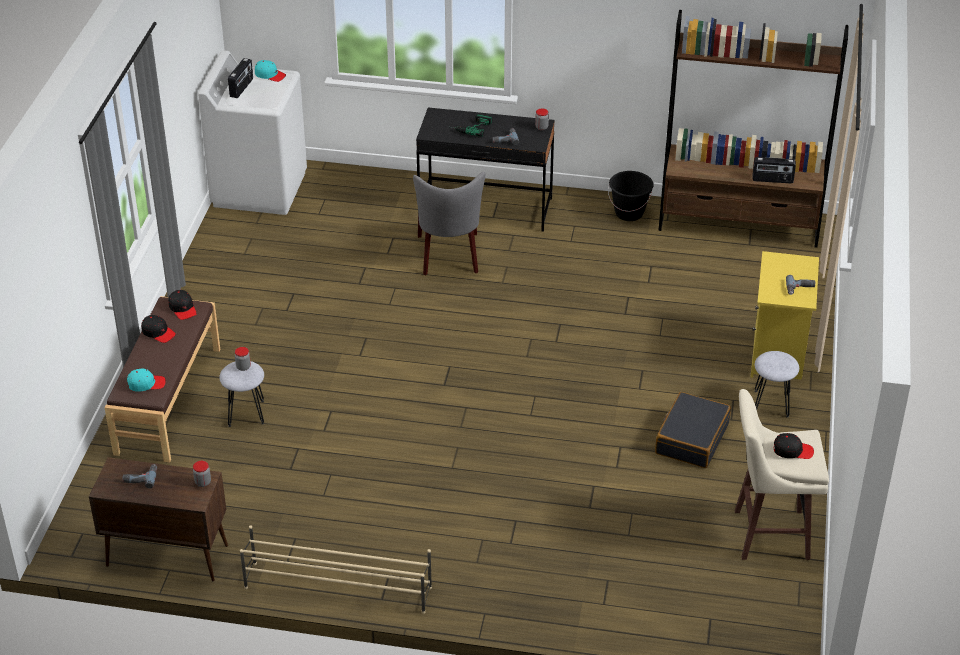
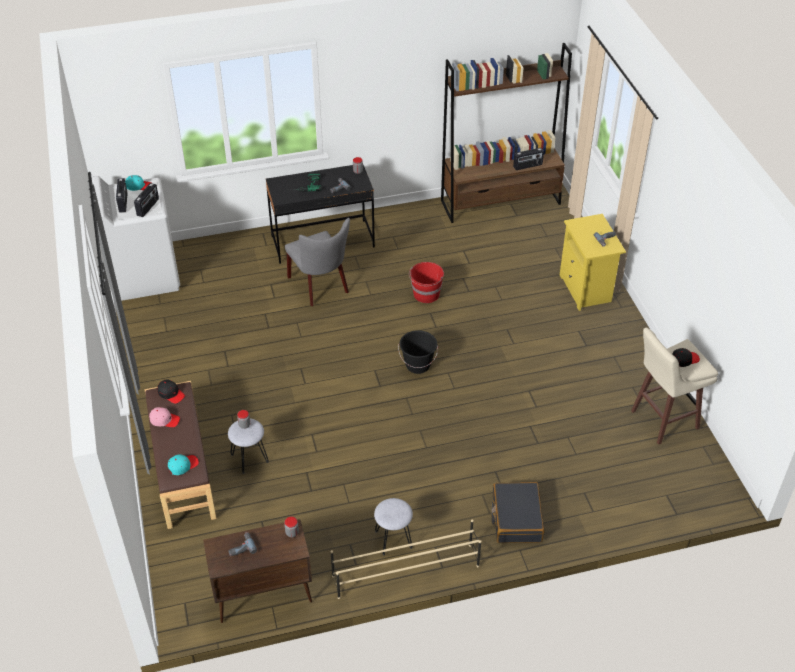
camera: 25 degrees left, 5 degrees up
(158, 332) = (164, 420): black cap -> pink cap
(264, 100) = (148, 207): none -> radio
(569, 302) = (426, 294): none -> red bucket
(629, 213) = (424, 216): black bucket -> black bucket (418, 365)
(691, 439) = (570, 368): black suitcase -> black suitcase (516, 518)
(771, 403) = (604, 325): grey stool -> grey stool (393, 539)

